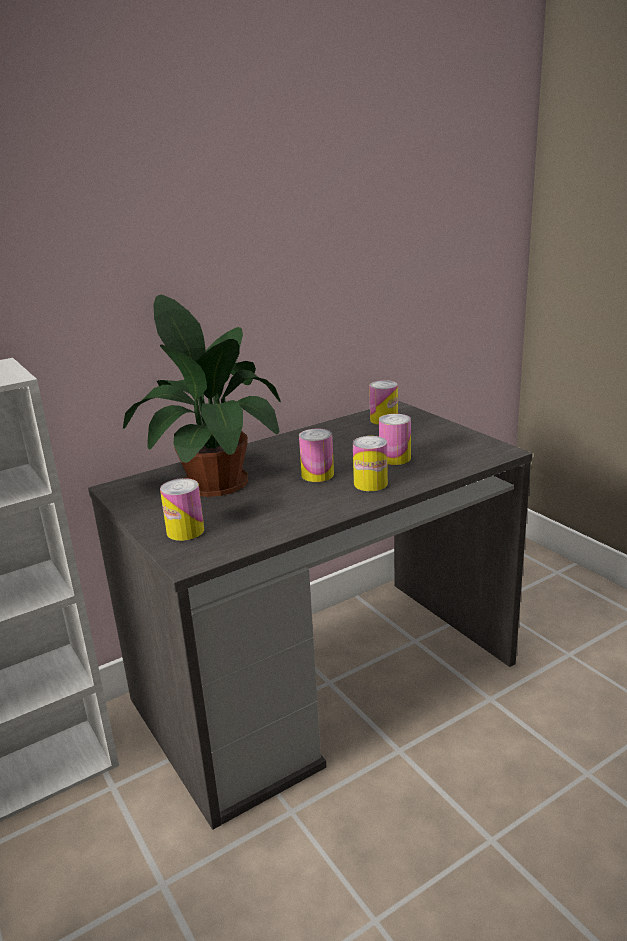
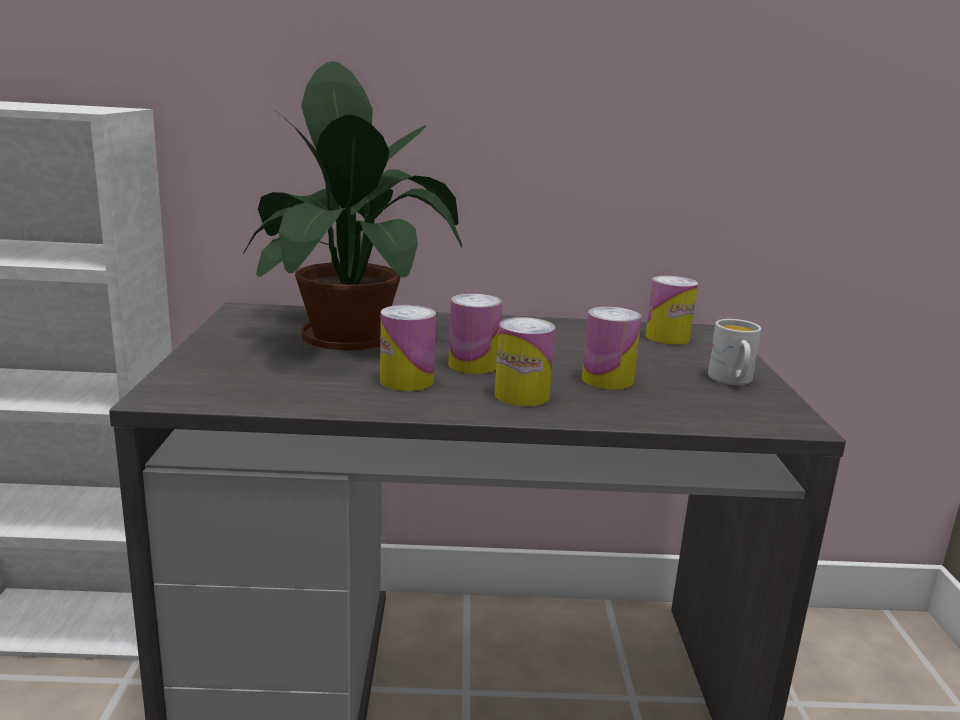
camera: 30 degrees right, 5 degrees down
(185, 531) = (223, 367): can -> can (406, 381)
(449, 437) = (732, 381): none -> white mug

